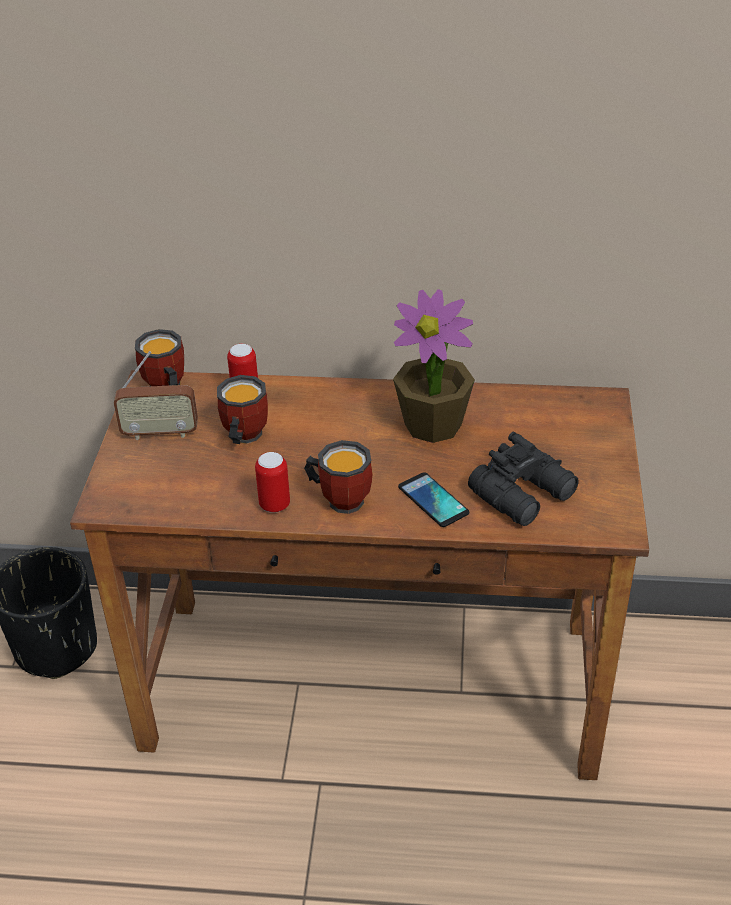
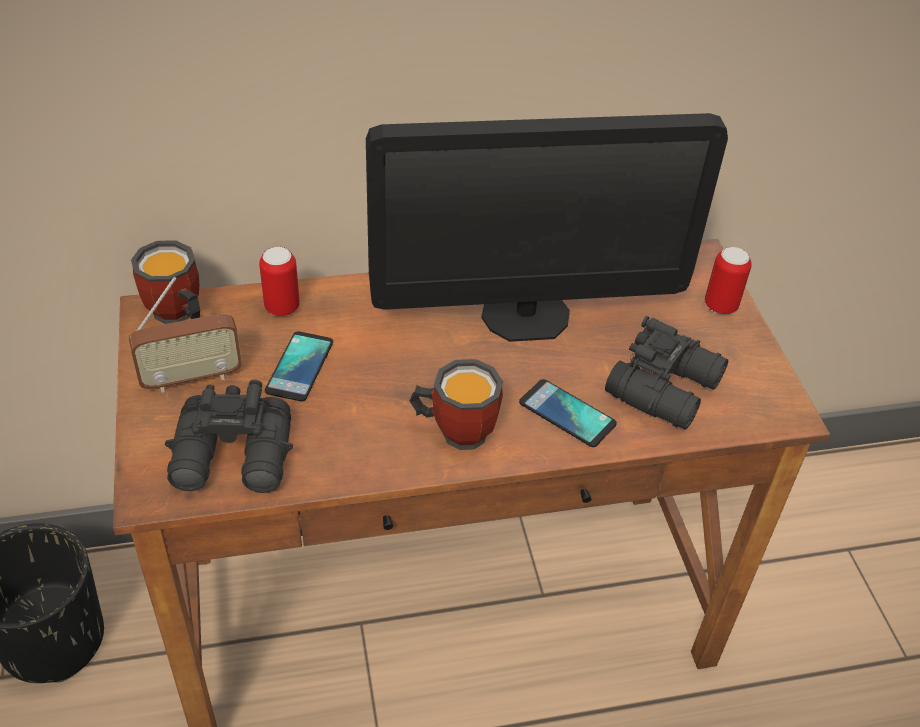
camera: 20 degrees left, 5 degrees up
(170, 491) = (235, 458): none -> black binoculars
(241, 437) = (300, 367): mug -> phone
(274, 505) = (378, 453): can -> can (720, 306)
(433, 424) = (525, 315): potted plant -> monitor

